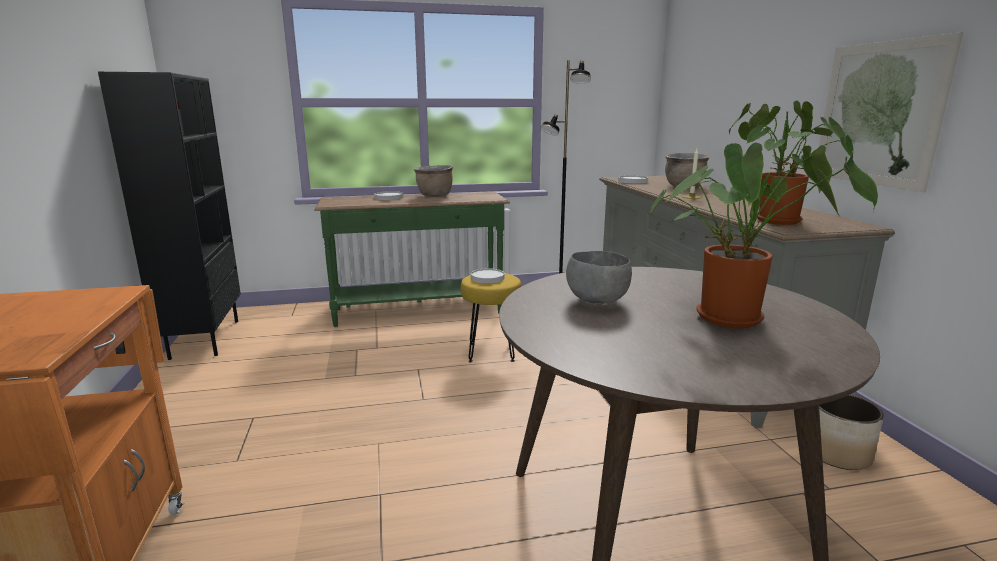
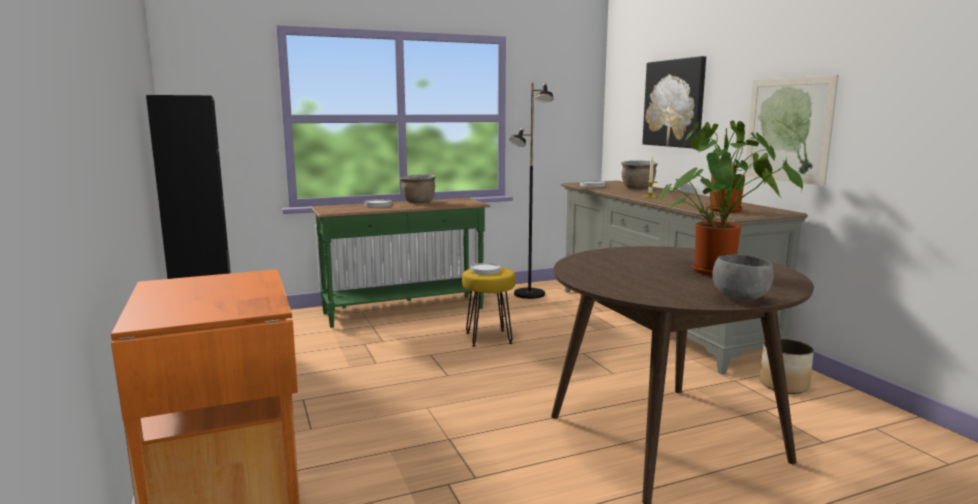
camera: 10 degrees left, 5 degrees down
(597, 300) = (619, 266): grey bowl -> grey bowl (739, 298)
(736, 83) = (674, 103): none -> picture

